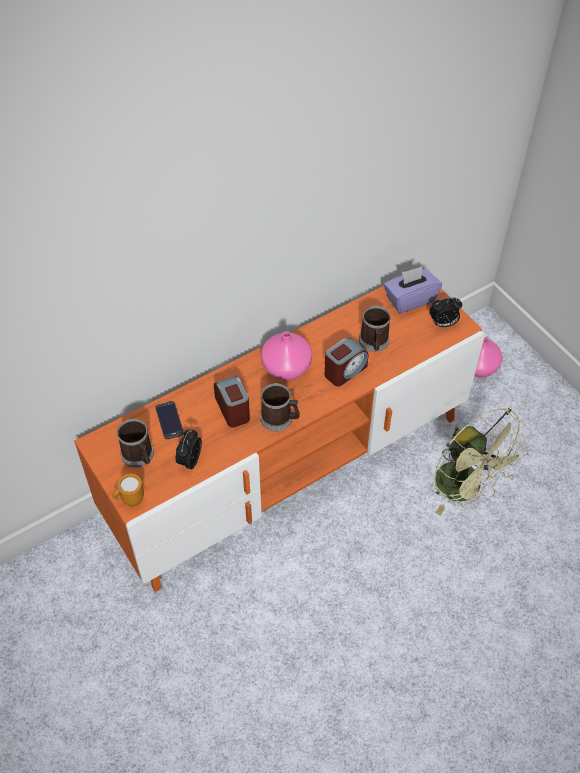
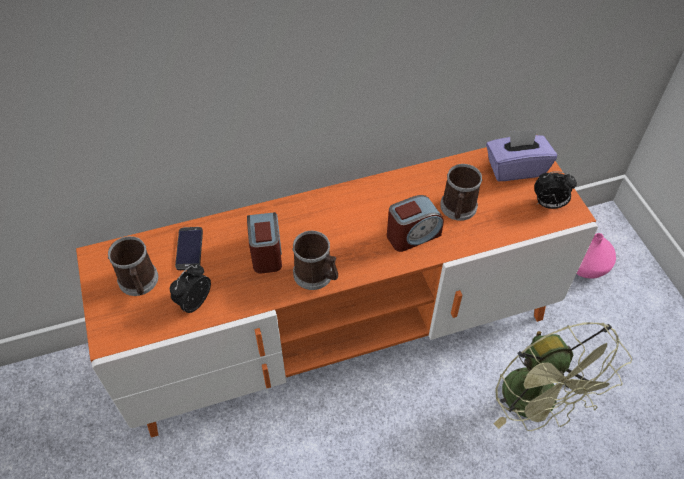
camera: 15 degrees right, 0 degrees up
(130, 500) = (107, 334): orange mug -> none
(287, 367) = (346, 216): pink vase -> none

